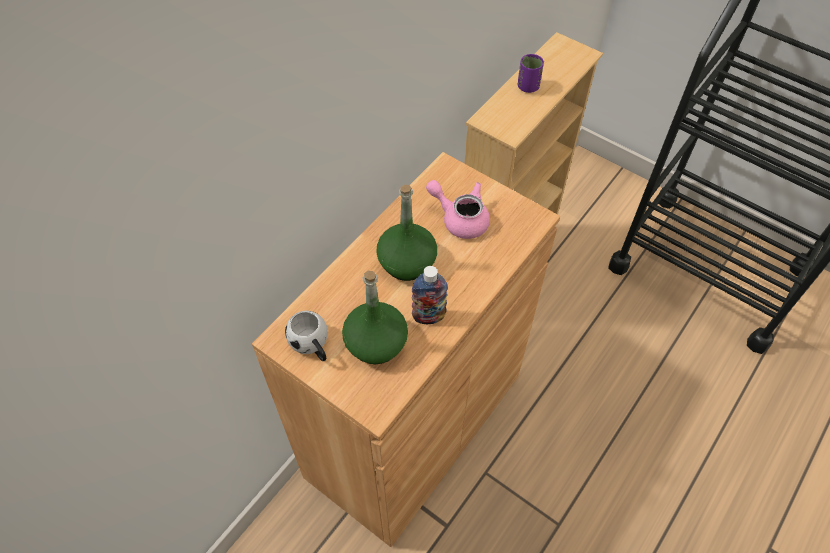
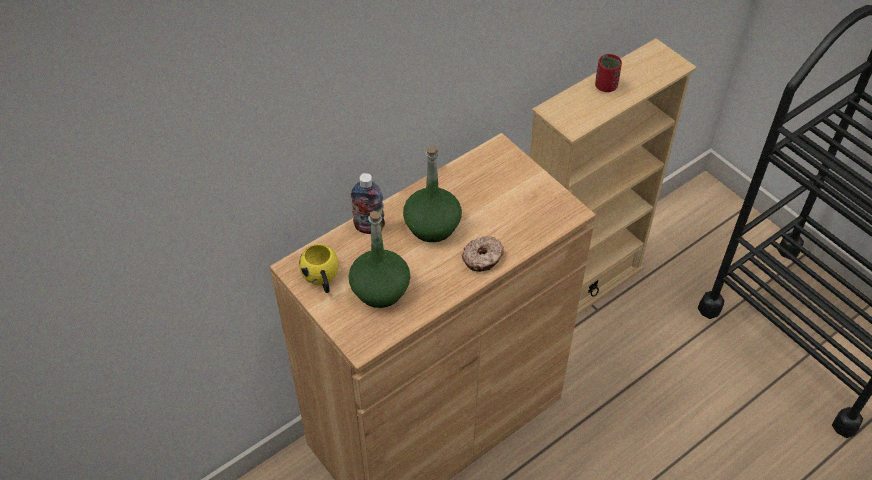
camera: 15 degrees right, 5 degrees down
(312, 347) = (322, 280): white mug -> yellow mug
(429, 316) = (436, 277): bottle -> bottle (369, 227)
(460, 218) = (496, 197): pink teapot -> none
(468, 285) = (483, 258): none -> donut
(528, 87) = (605, 86): purple cup -> red cup

